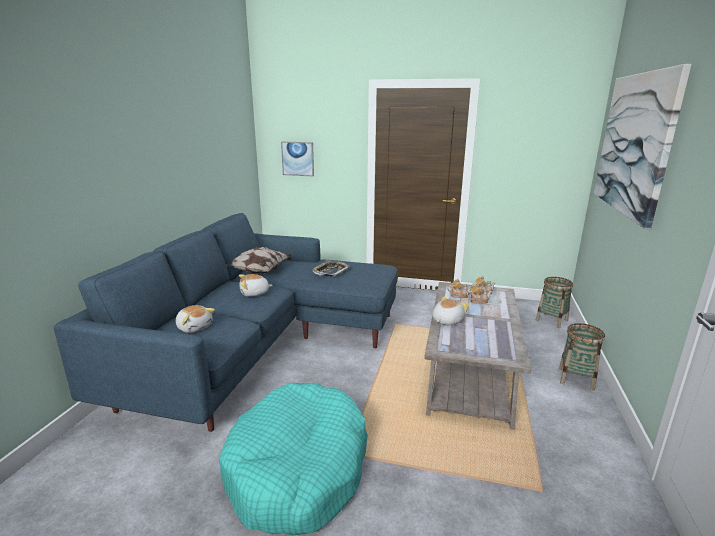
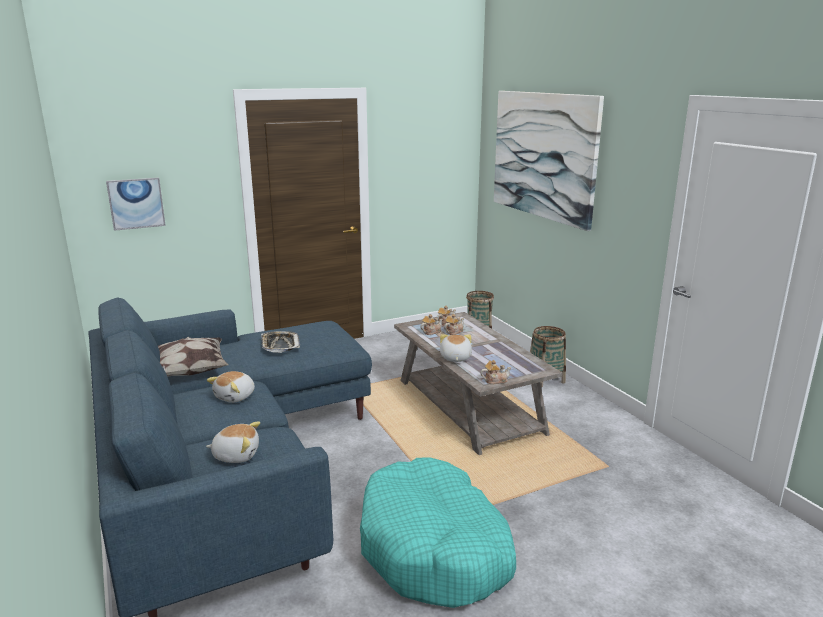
camera: 40 degrees left, 0 degrees up
(452, 351) = (495, 380): none -> teapot

